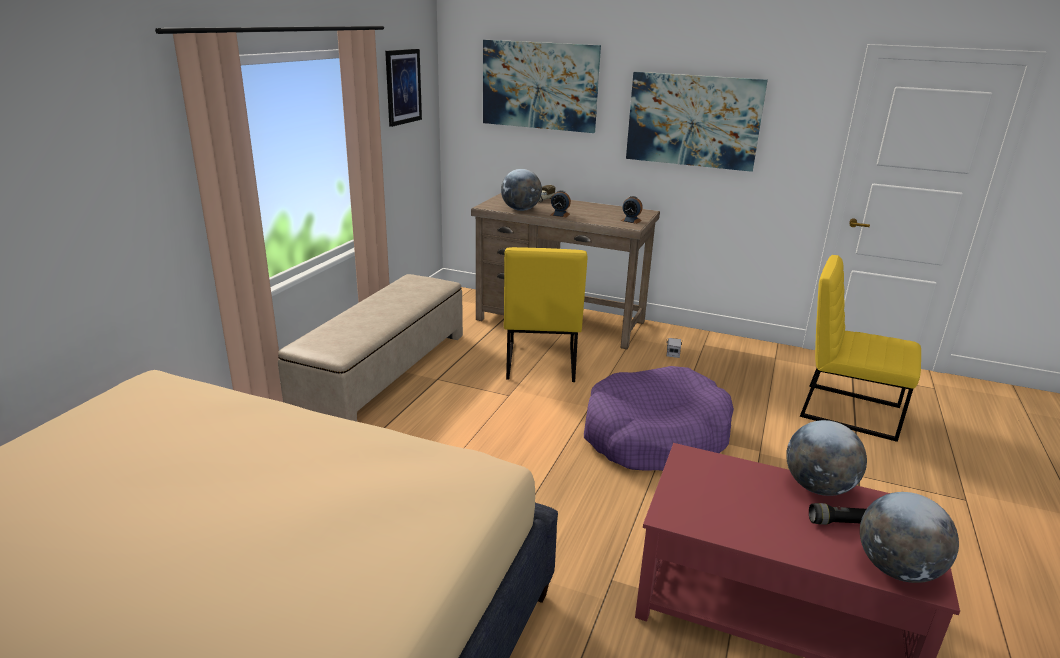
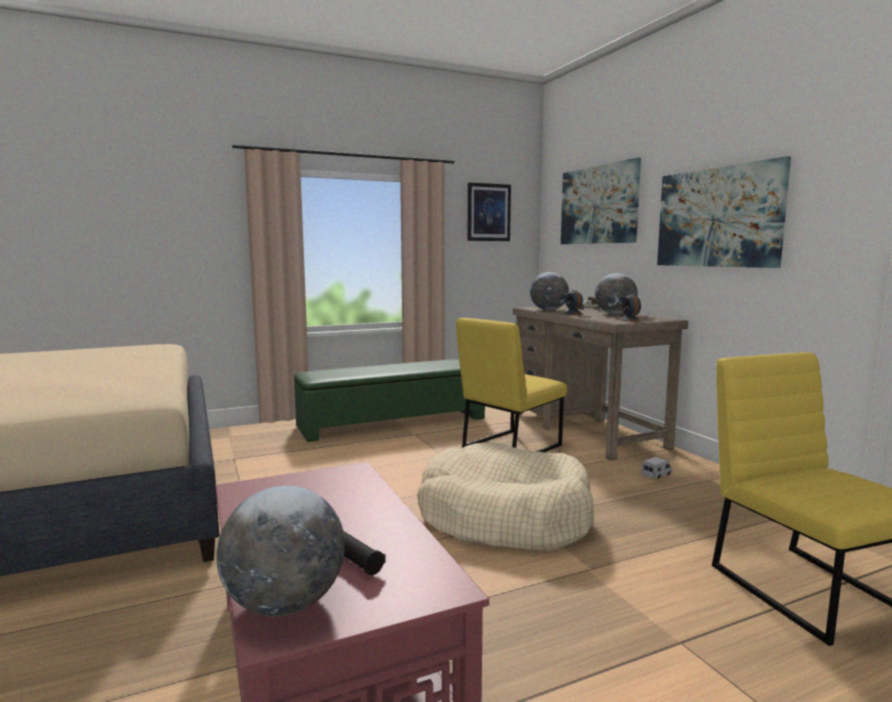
camera: 45 degrees right, 15 degrees down
(384, 370) = (393, 422): beige bench -> green bench
(654, 436) = (504, 517): purple dog bed -> beige dog bed
(818, 487) = (397, 528): globe -> globe (615, 314)

